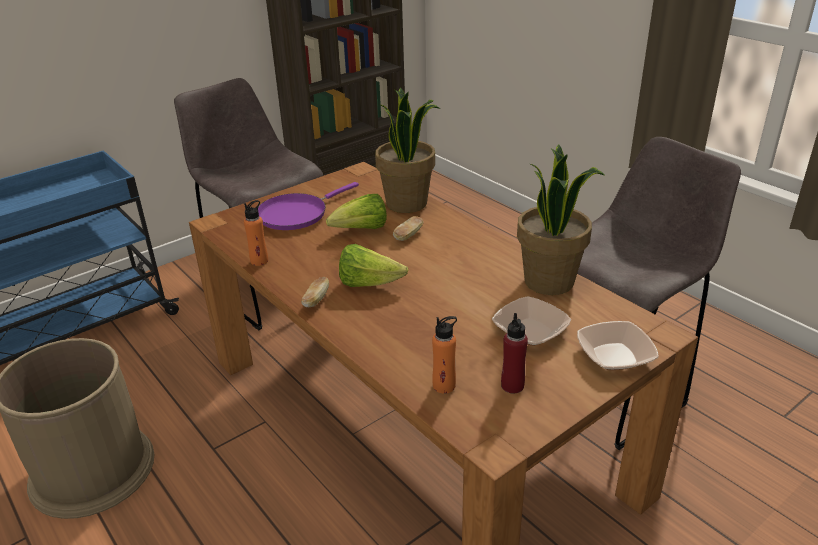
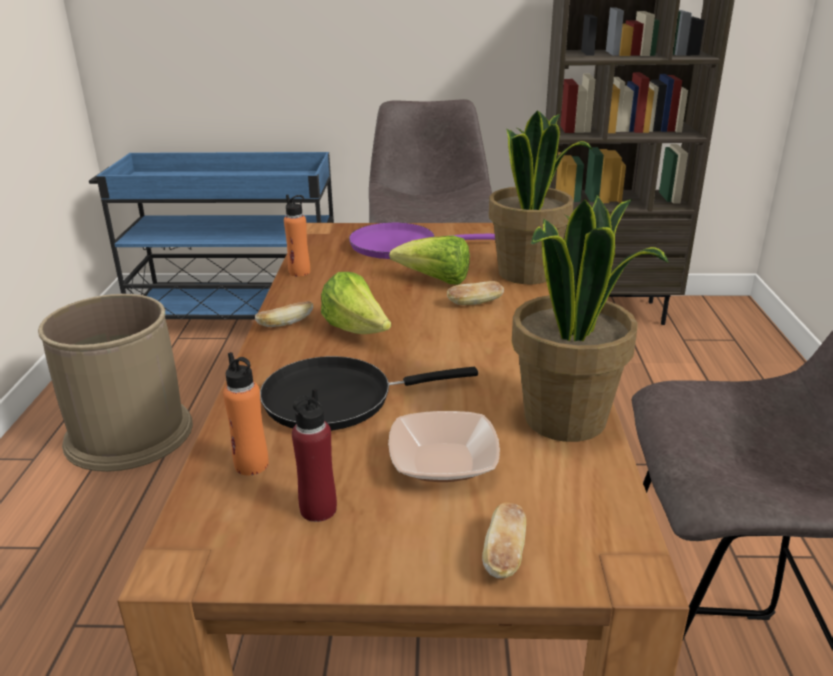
camera: 40 degrees right, 5 degrees down
(427, 328) = (337, 399): none -> black frying pan
(614, 356) = (504, 554): bowl -> bread

